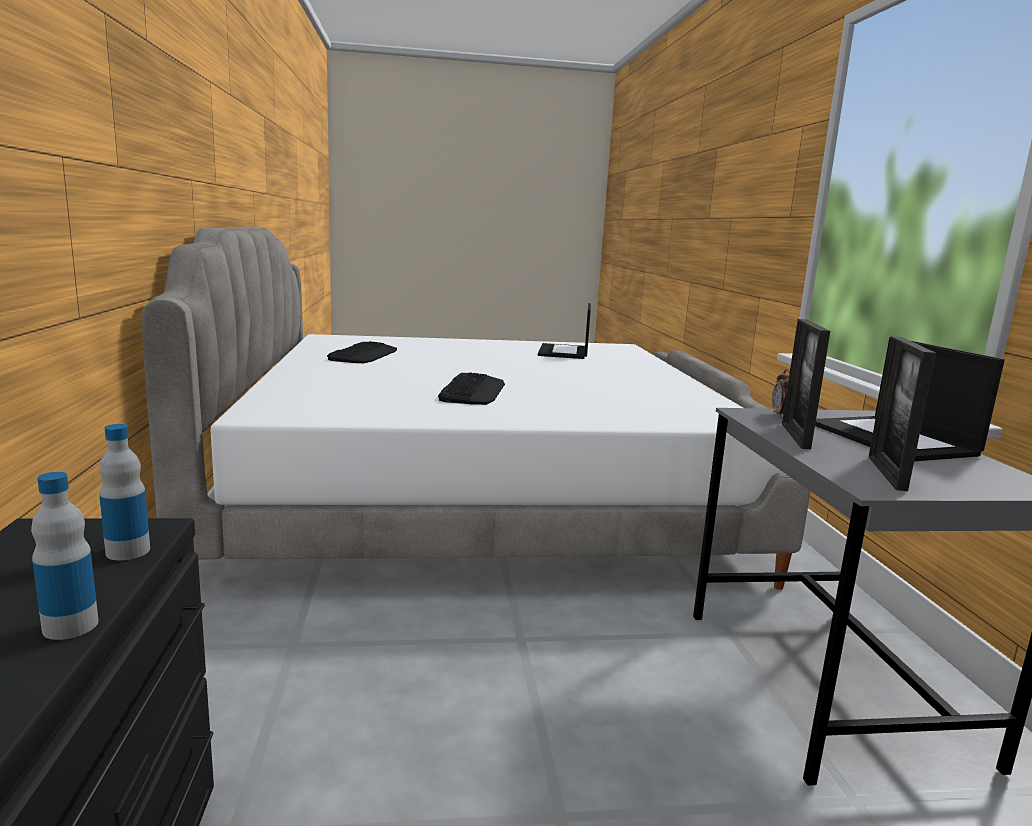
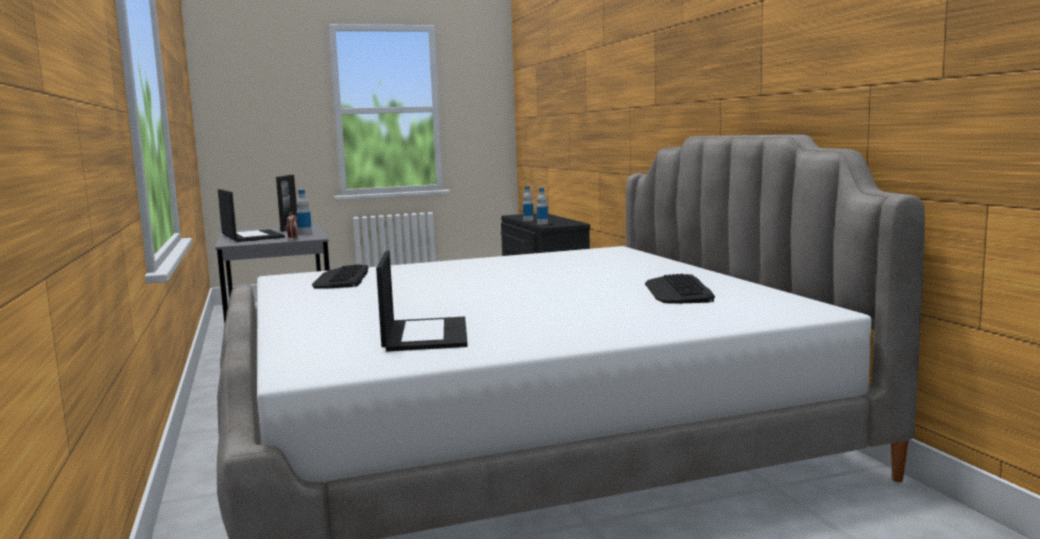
camera: 170 degrees right, 5 degrees down
(473, 391) = (503, 273): keyboard -> keyboard (342, 279)
(795, 436) = (305, 233): picture frame -> bottle

